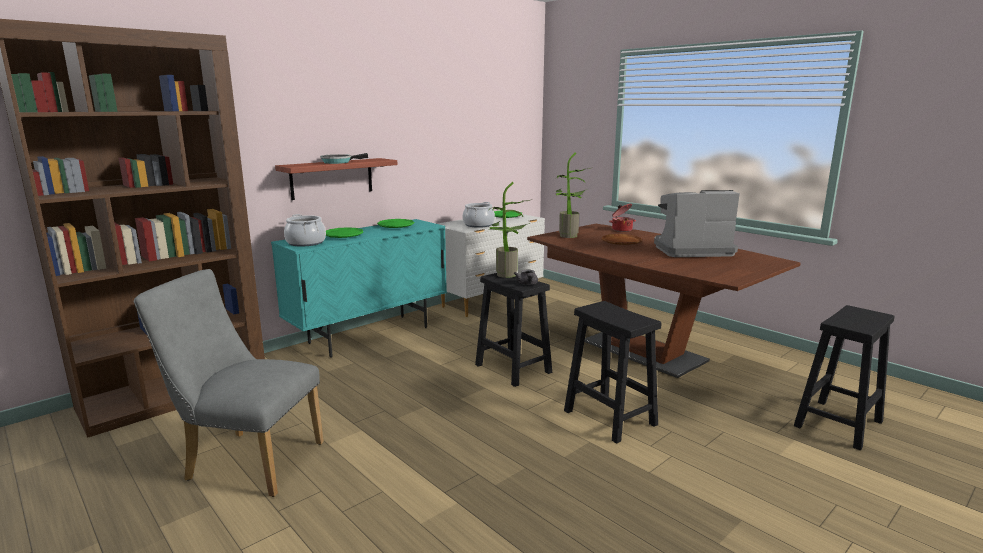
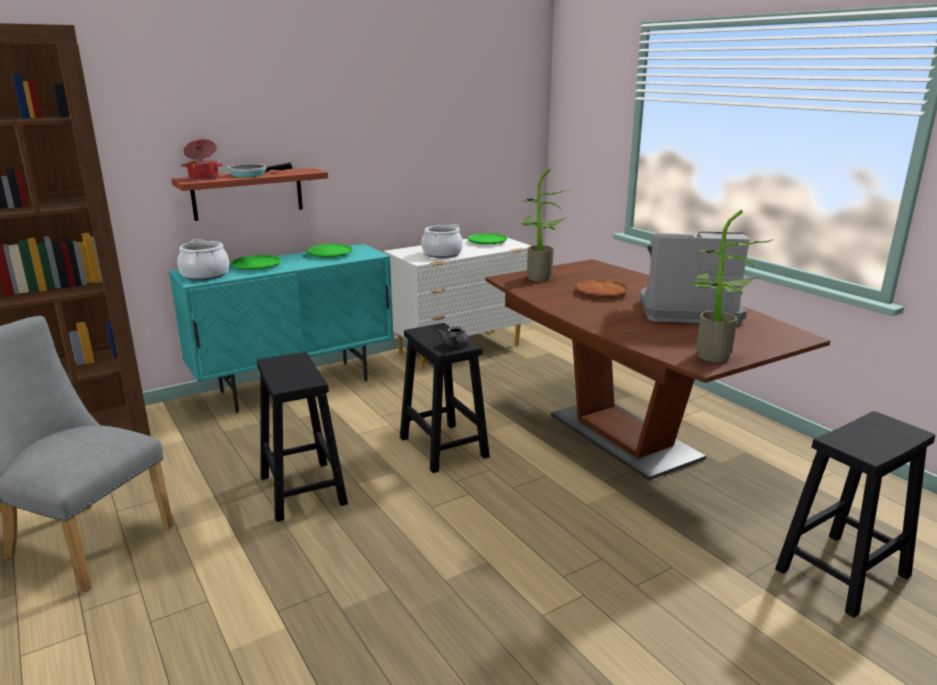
camera: 10 degrees right, 5 degrees up
(506, 275) = (436, 331): potted plant -> potted plant (713, 358)
(608, 417) = (529, 529): black stool -> black stool (302, 489)
(621, 230) = (618, 271): cooking pot -> cooking pot (204, 178)

